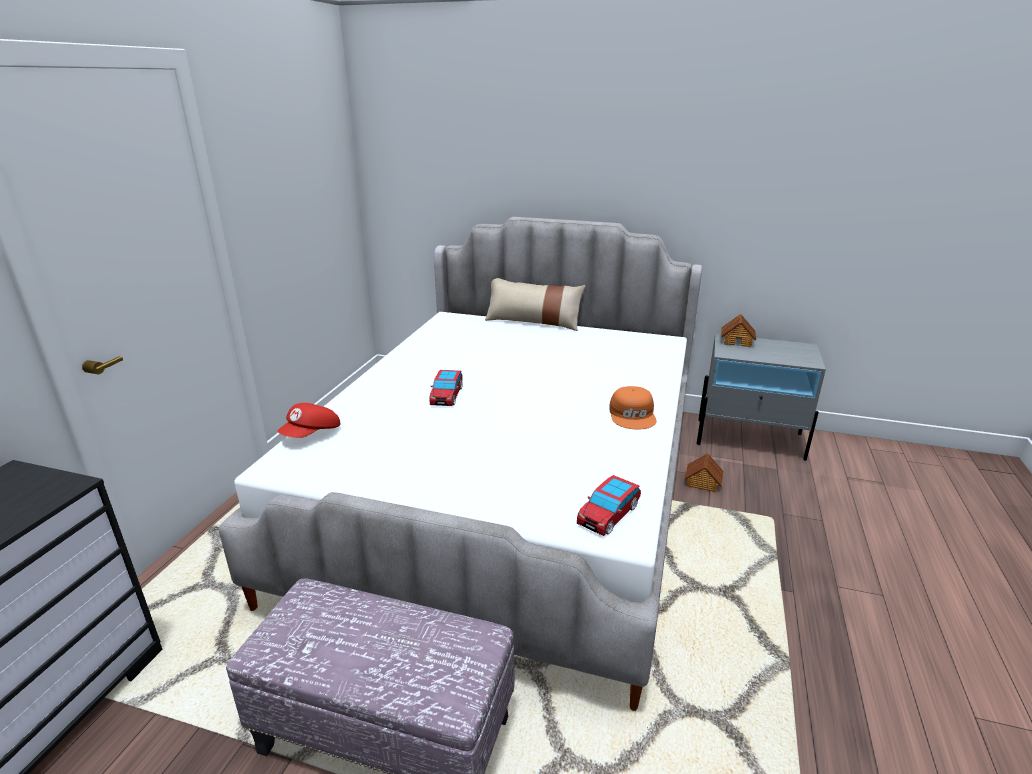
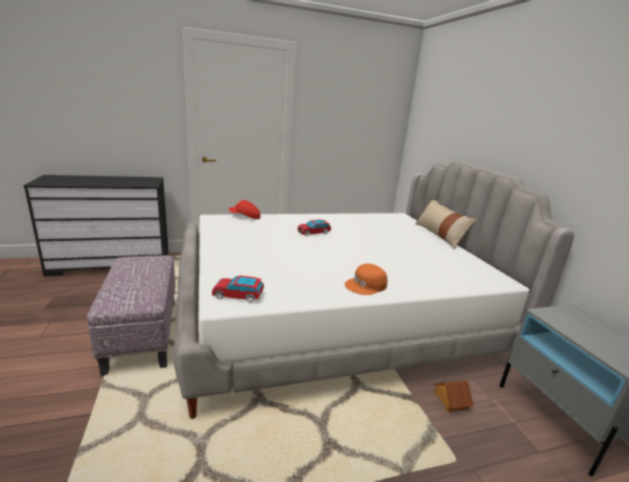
camera: 55 degrees right, 5 degrees down
(737, 341) = (581, 316): toy house -> none

